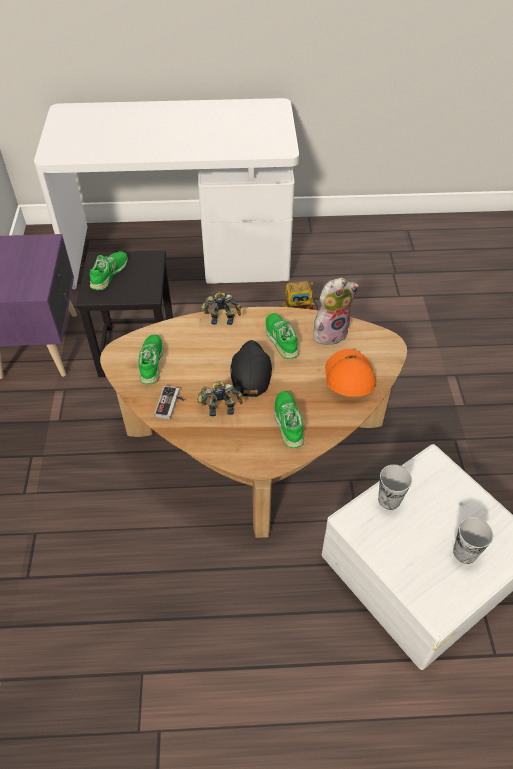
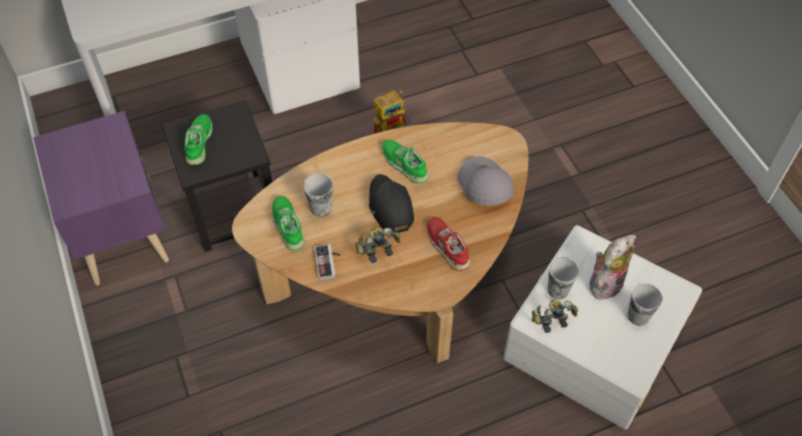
camera: 20 degrees left, 5 degrees up
(187, 355) = (321, 208): none -> cup
(221, 318) = (336, 158): toy robot -> toy robot (551, 321)
(289, 422) = (448, 246): green shoe -> red shoe
(330, 332) = (448, 144): plush toy -> plush toy (605, 282)
(348, 378) = (484, 186): orange cap -> grey cap

